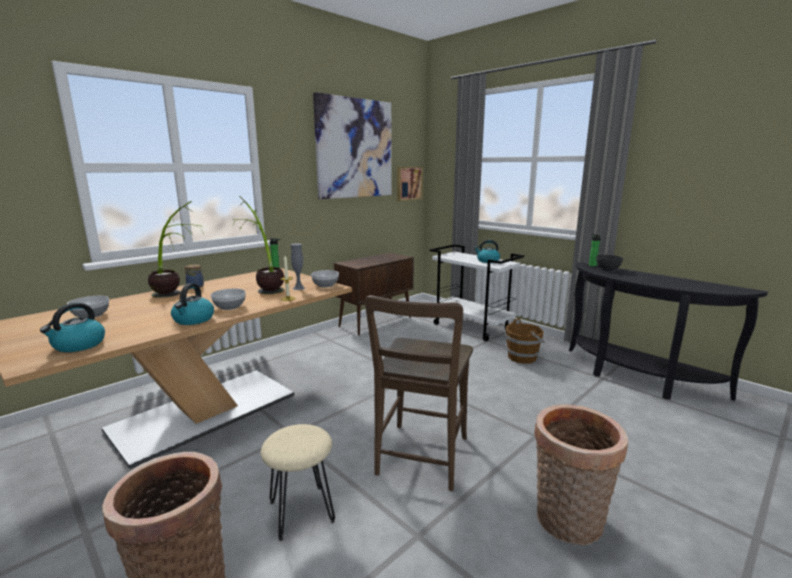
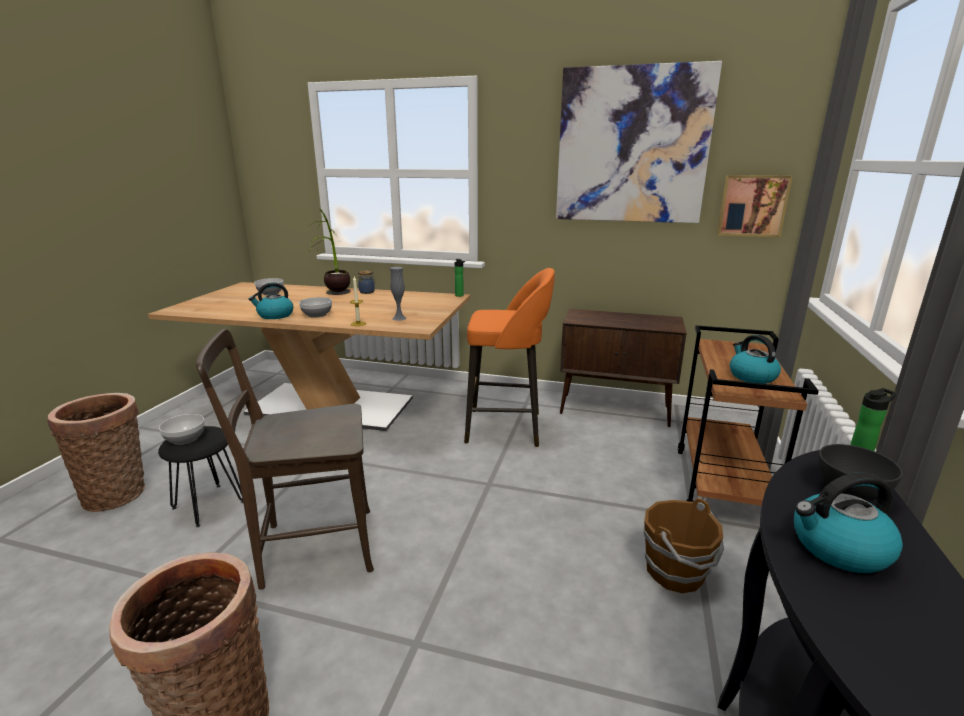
camera: 60 degrees right, 5 degrees up
(78, 345) = (207, 308): kettle -> kettle (838, 548)
(264, 287) = (388, 308): potted plant -> none
(301, 512) = (208, 505): beige stool -> black stool
(326, 285) = (422, 324): bowl -> bowl (185, 439)
(353, 354) = (506, 428): none -> orange stool
(472, 327) = (722, 487): white cart -> brown cart

